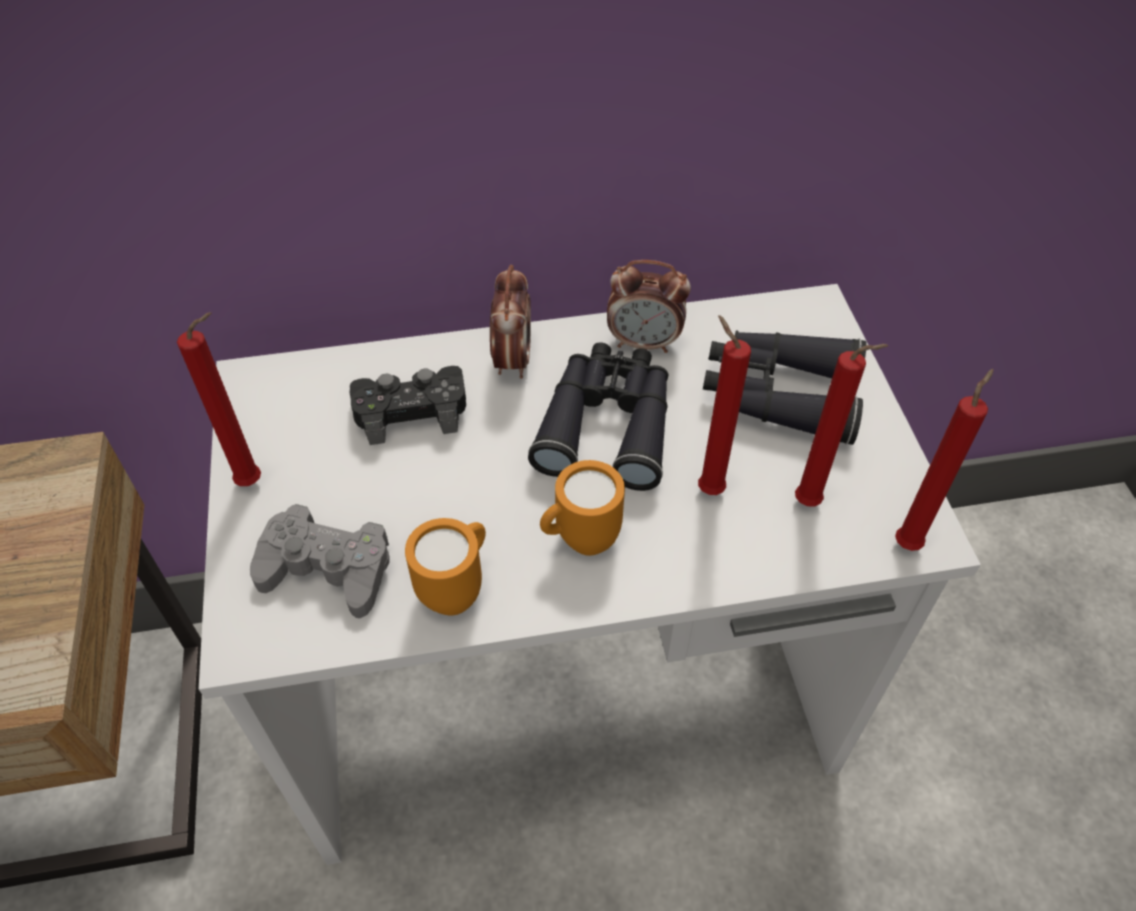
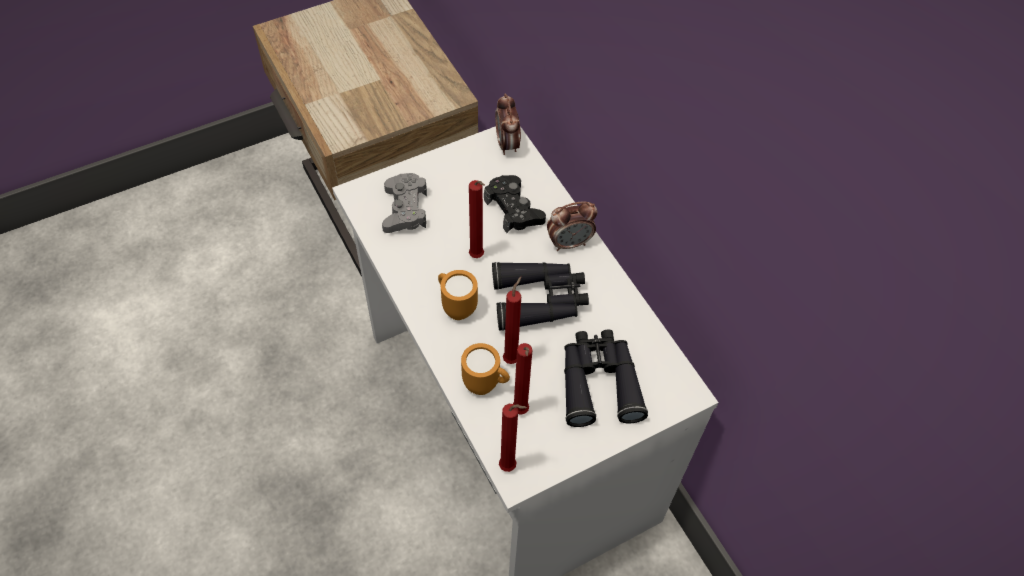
camera: 70 degrees right, 5 degrees up
(254, 481) = (445, 163): red candle -> red candle (478, 257)
(457, 588) = (411, 263): orange mug -> orange mug (486, 385)
(644, 343) = (611, 303): alarm clock -> alarm clock (507, 144)

